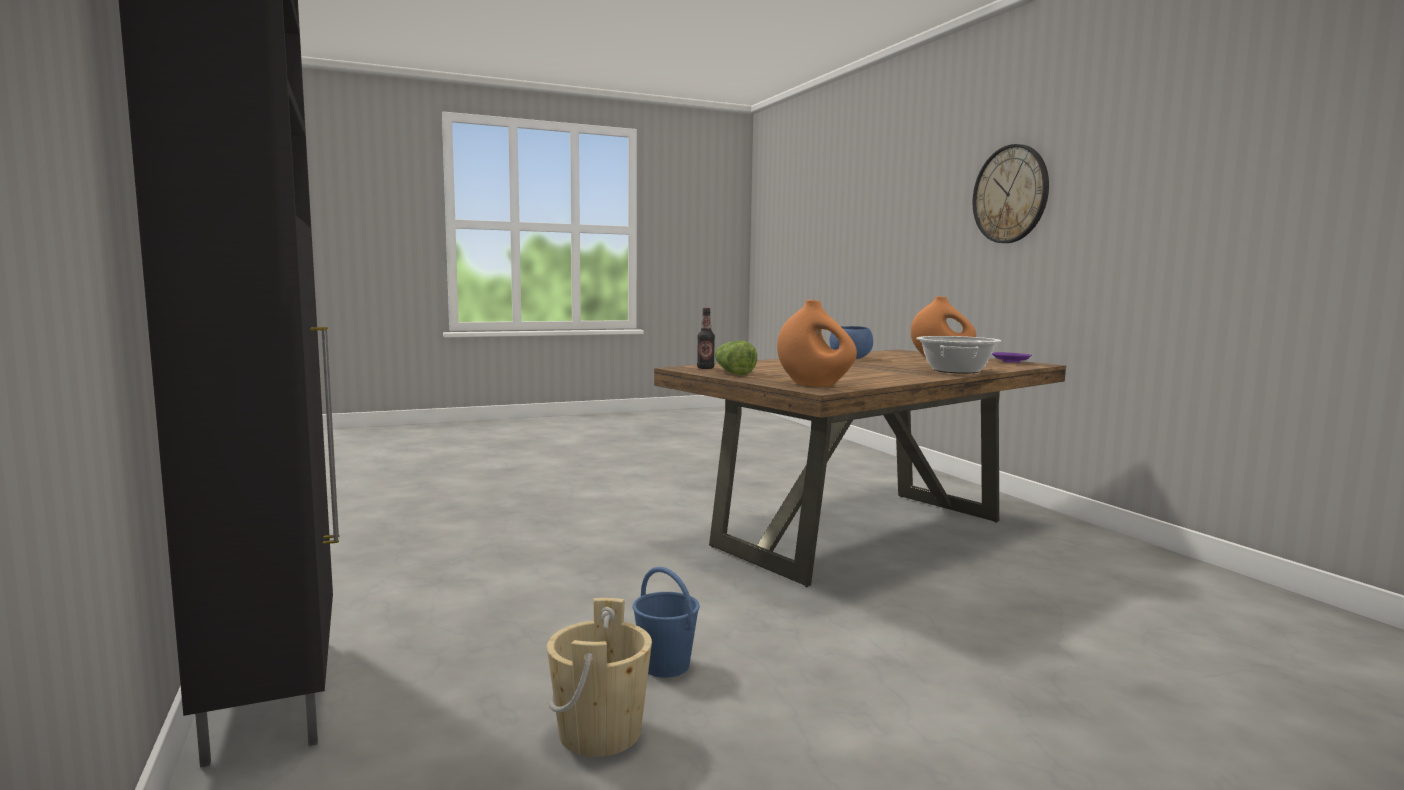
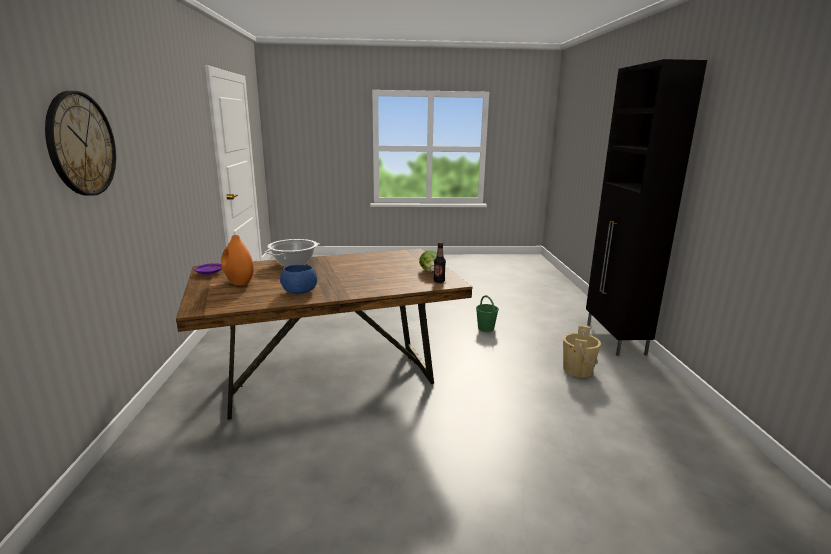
camera: 160 degrees left, 10 degrees up
(600, 733) = (509, 316): beige bucket -> beige bucket (577, 370)
(665, 665) = (486, 328): blue bucket -> green bucket
(814, 385) = (408, 255): orange vase -> none

